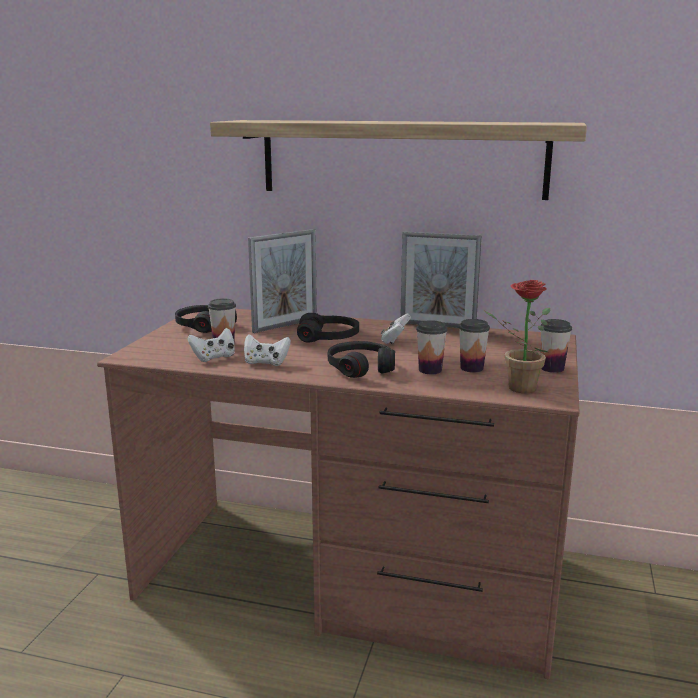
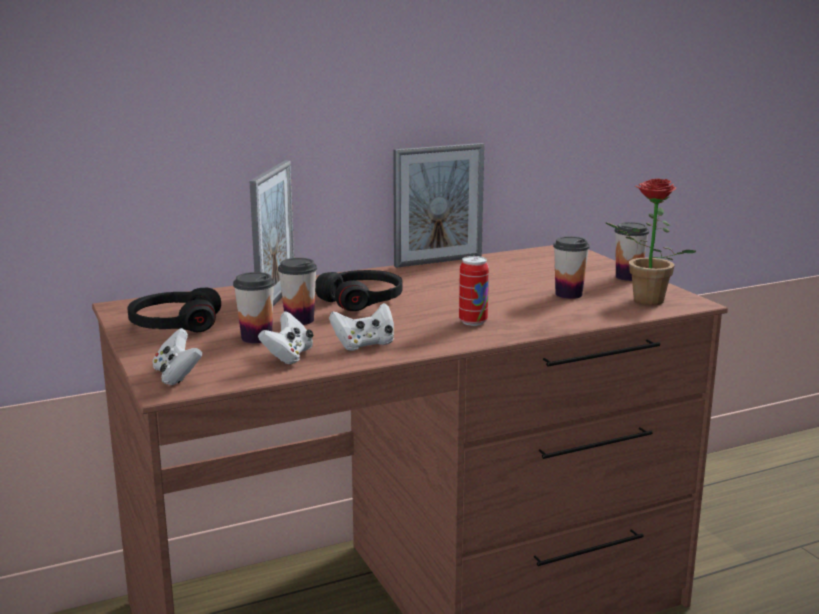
camera: 40 degrees left, 0 degrees up
(360, 368) = (473, 322): black headphones -> can
(395, 340) = (436, 286): white game controller -> white game controller (177, 376)
(401, 158) = (377, 56): shelf -> none
(430, 370) = (539, 306): cup -> cup (299, 320)

